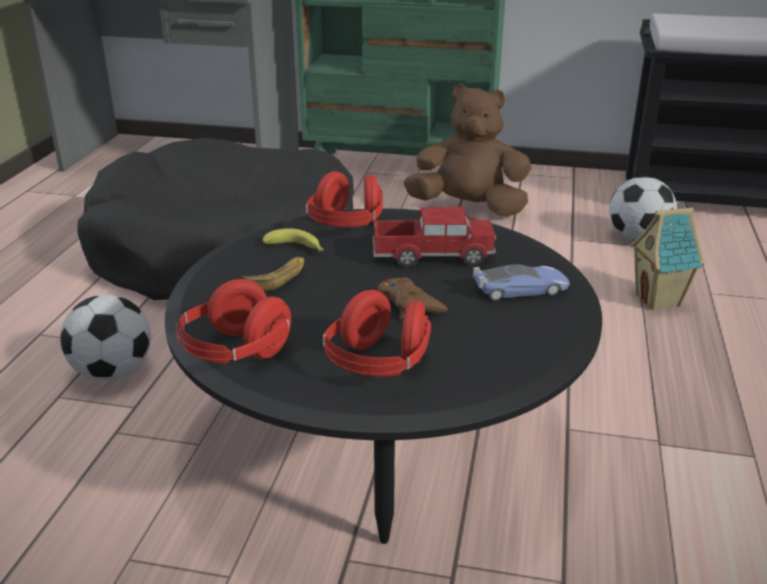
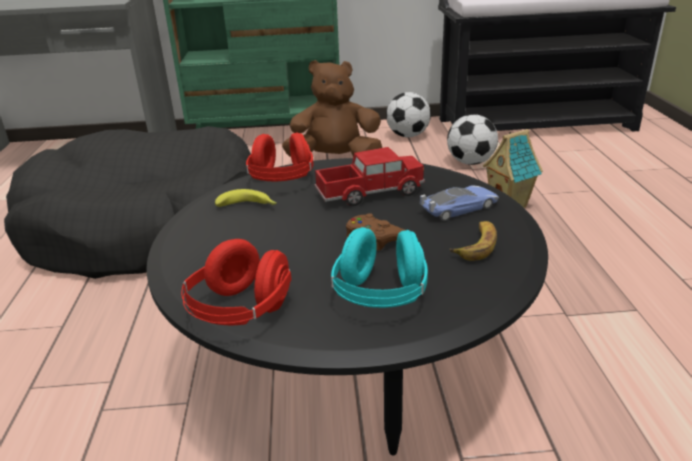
camera: 15 degrees left, 0 degrees up
(113, 372) = (78, 352): football -> football (408, 135)
(278, 278) = (245, 235): banana -> banana (476, 245)
(378, 364) = (380, 295): red headphones -> turquoise headphones

